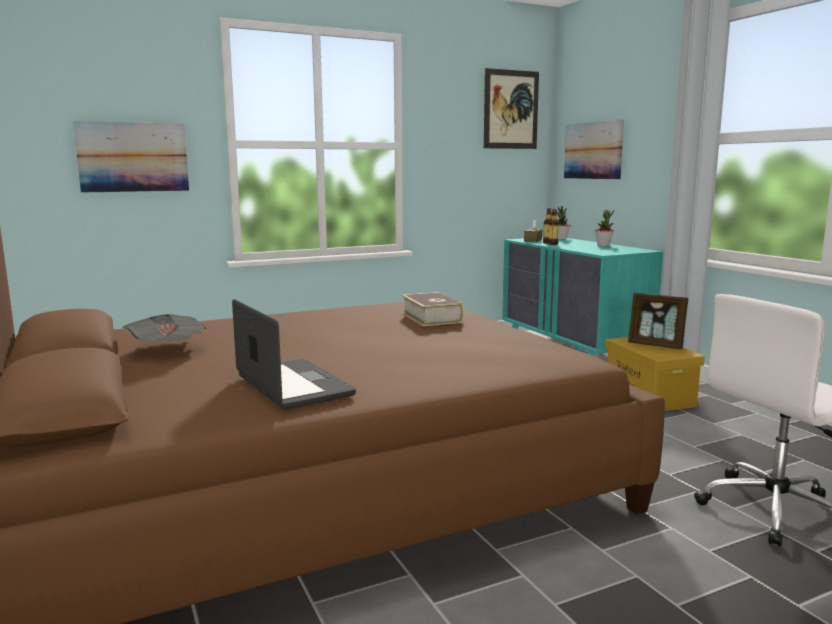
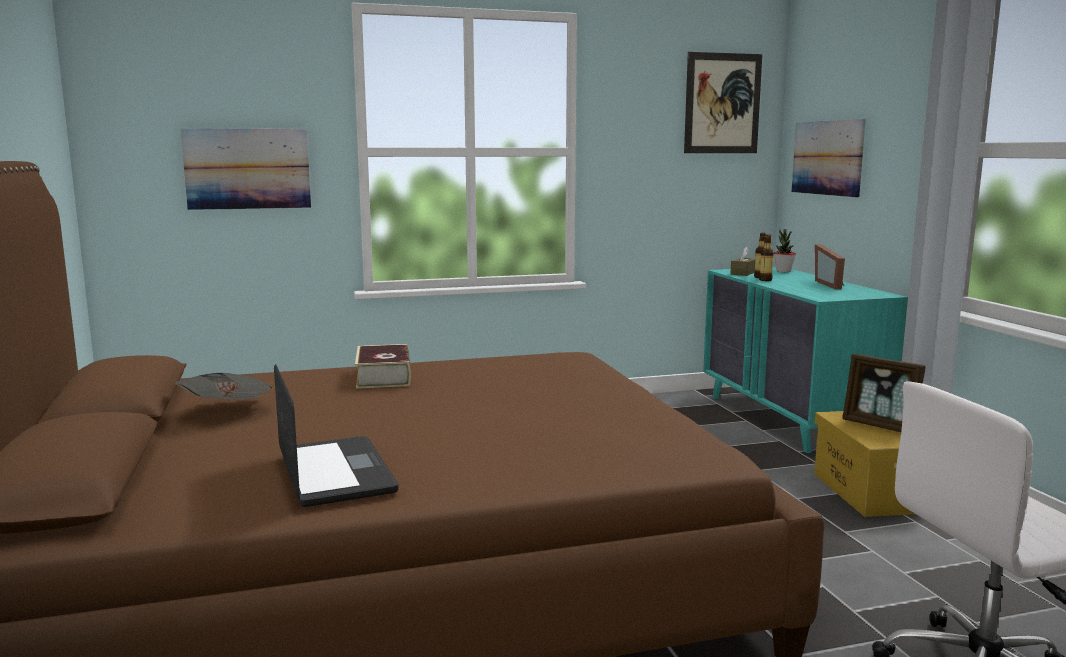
camera: 10 degrees right, 0 degrees up
(431, 317) = (562, 381): book -> book (383, 376)
(603, 245) = (832, 284): potted plant -> picture frame

